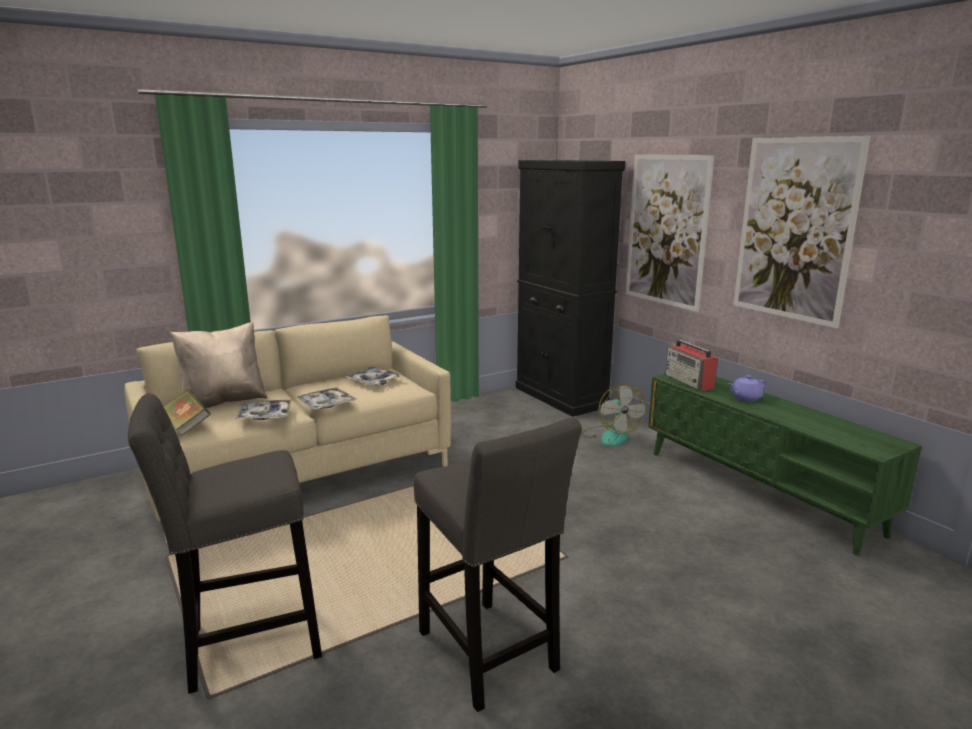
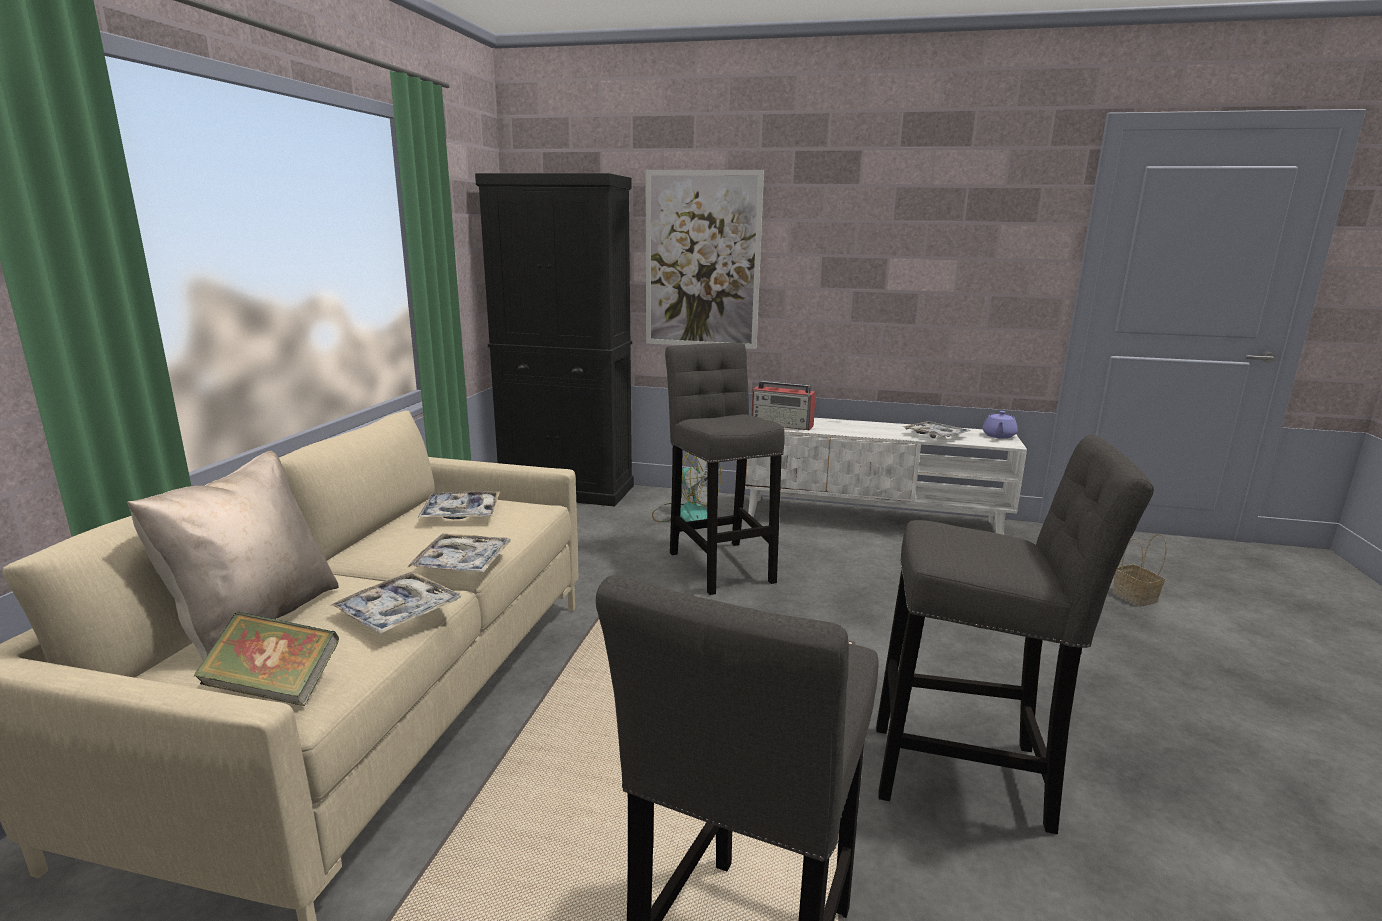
camera: 45 degrees left, 0 degrees up
(573, 475) = (720, 564): none -> grey stool
(745, 398) = (850, 427): purple teapot -> purple teapot (998, 436)
(759, 490) = (872, 519): green tv stand -> white tv stand
(795, 229) = (871, 247): picture -> none
(812, 425) = (935, 435): none -> tray
(910, 656) = (1136, 597): none -> basket

